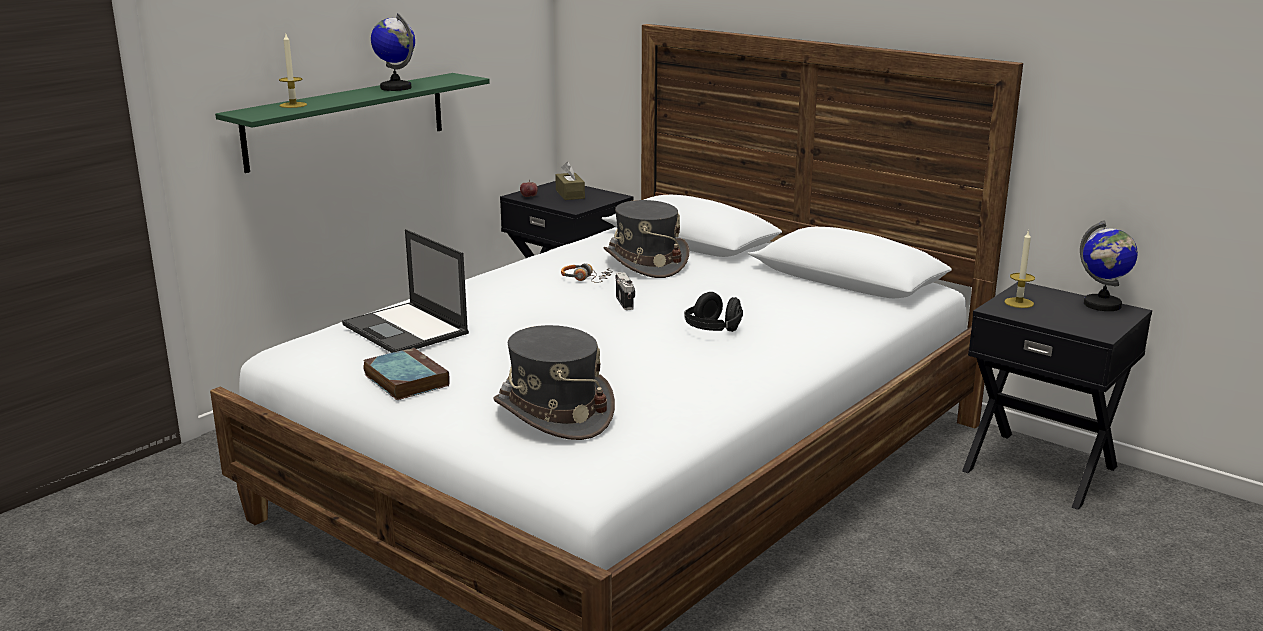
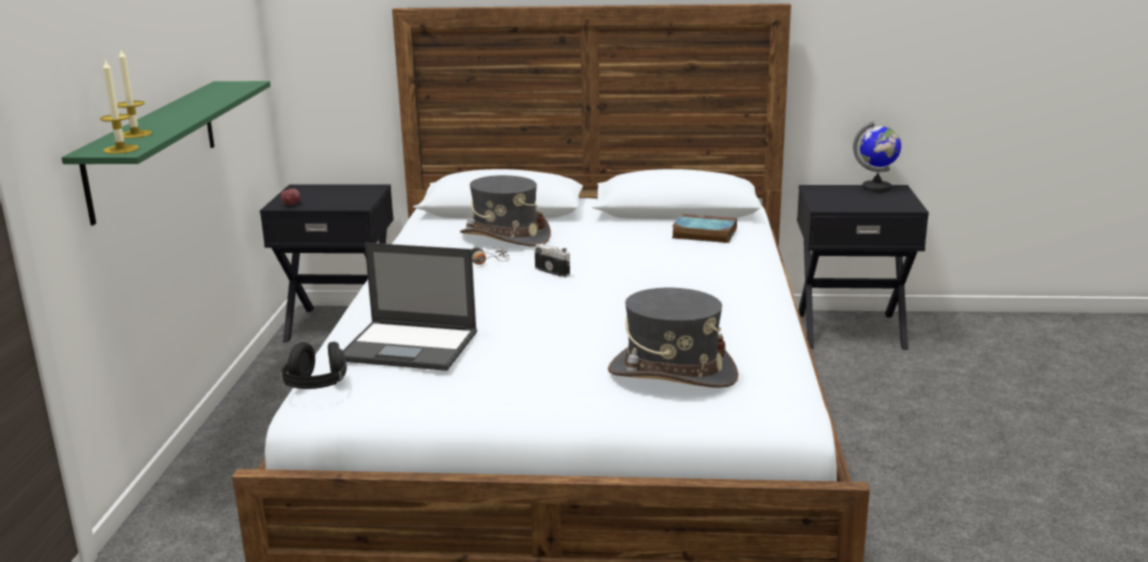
camera: 35 degrees left, 0 degrees up
(396, 88) = (199, 102): globe -> none
(404, 379) = (492, 389): book -> book (702, 234)
(570, 194) = (328, 194): brown tissue box -> none
(713, 331) = (662, 275): black headphones -> black headphones (317, 386)
(1019, 303) = (828, 199): candle -> candle (121, 149)

